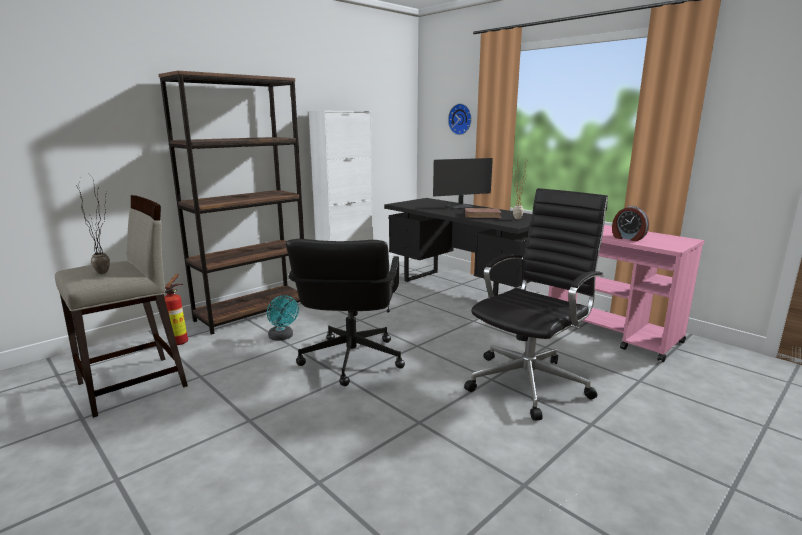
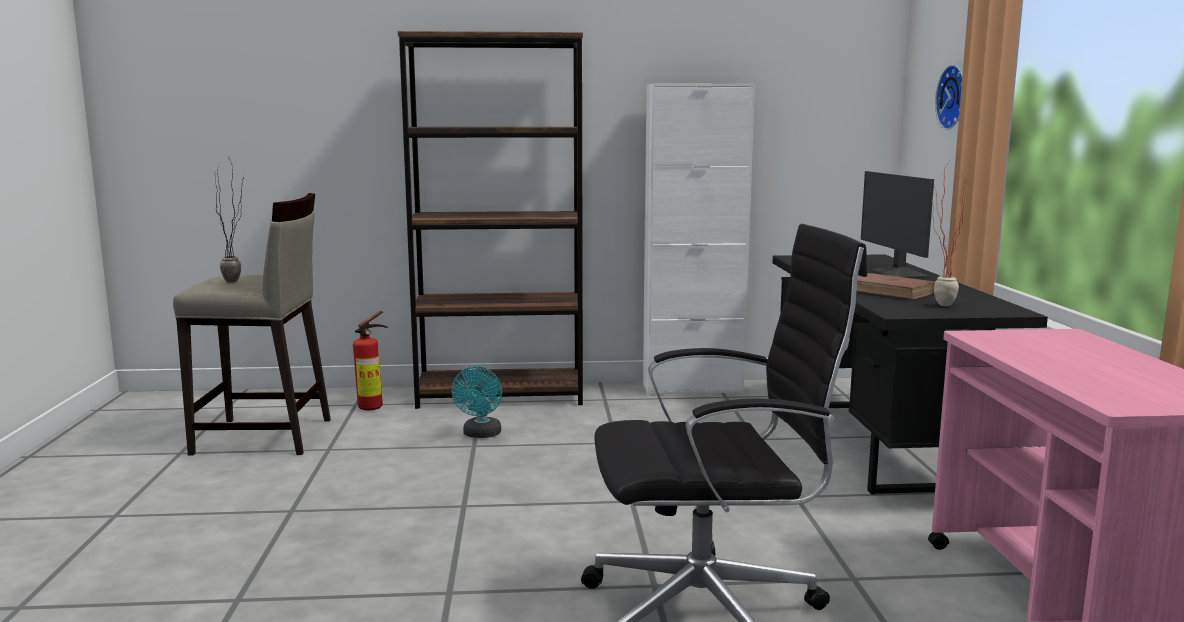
camera: 40 degrees right, 5 degrees down
(350, 360) = (509, 487): black office chair -> none
(460, 206) = (898, 274): monitor -> monitor turned 60 degrees clockwise
(627, 238) = (1068, 370): alarm clock -> none

